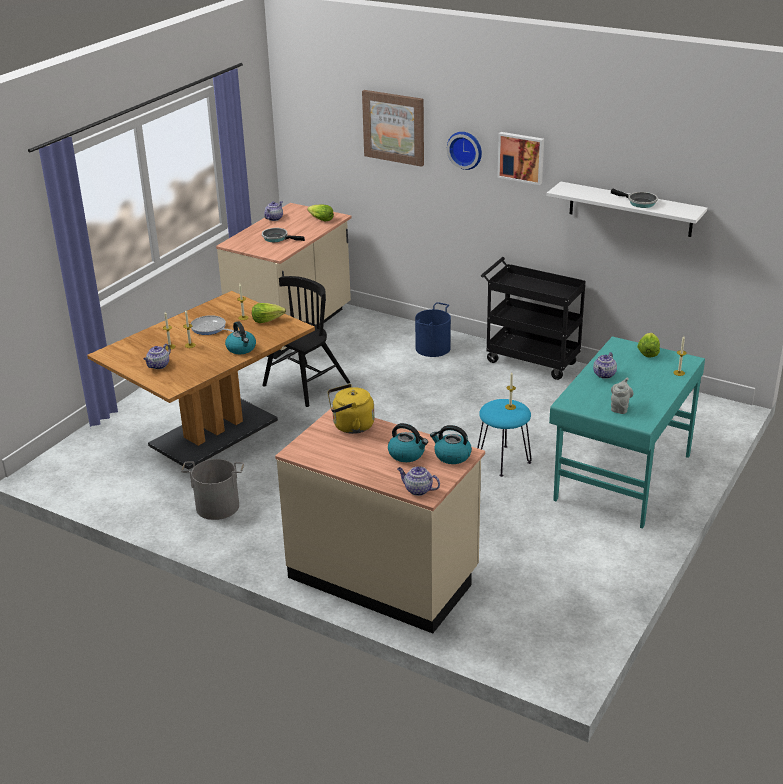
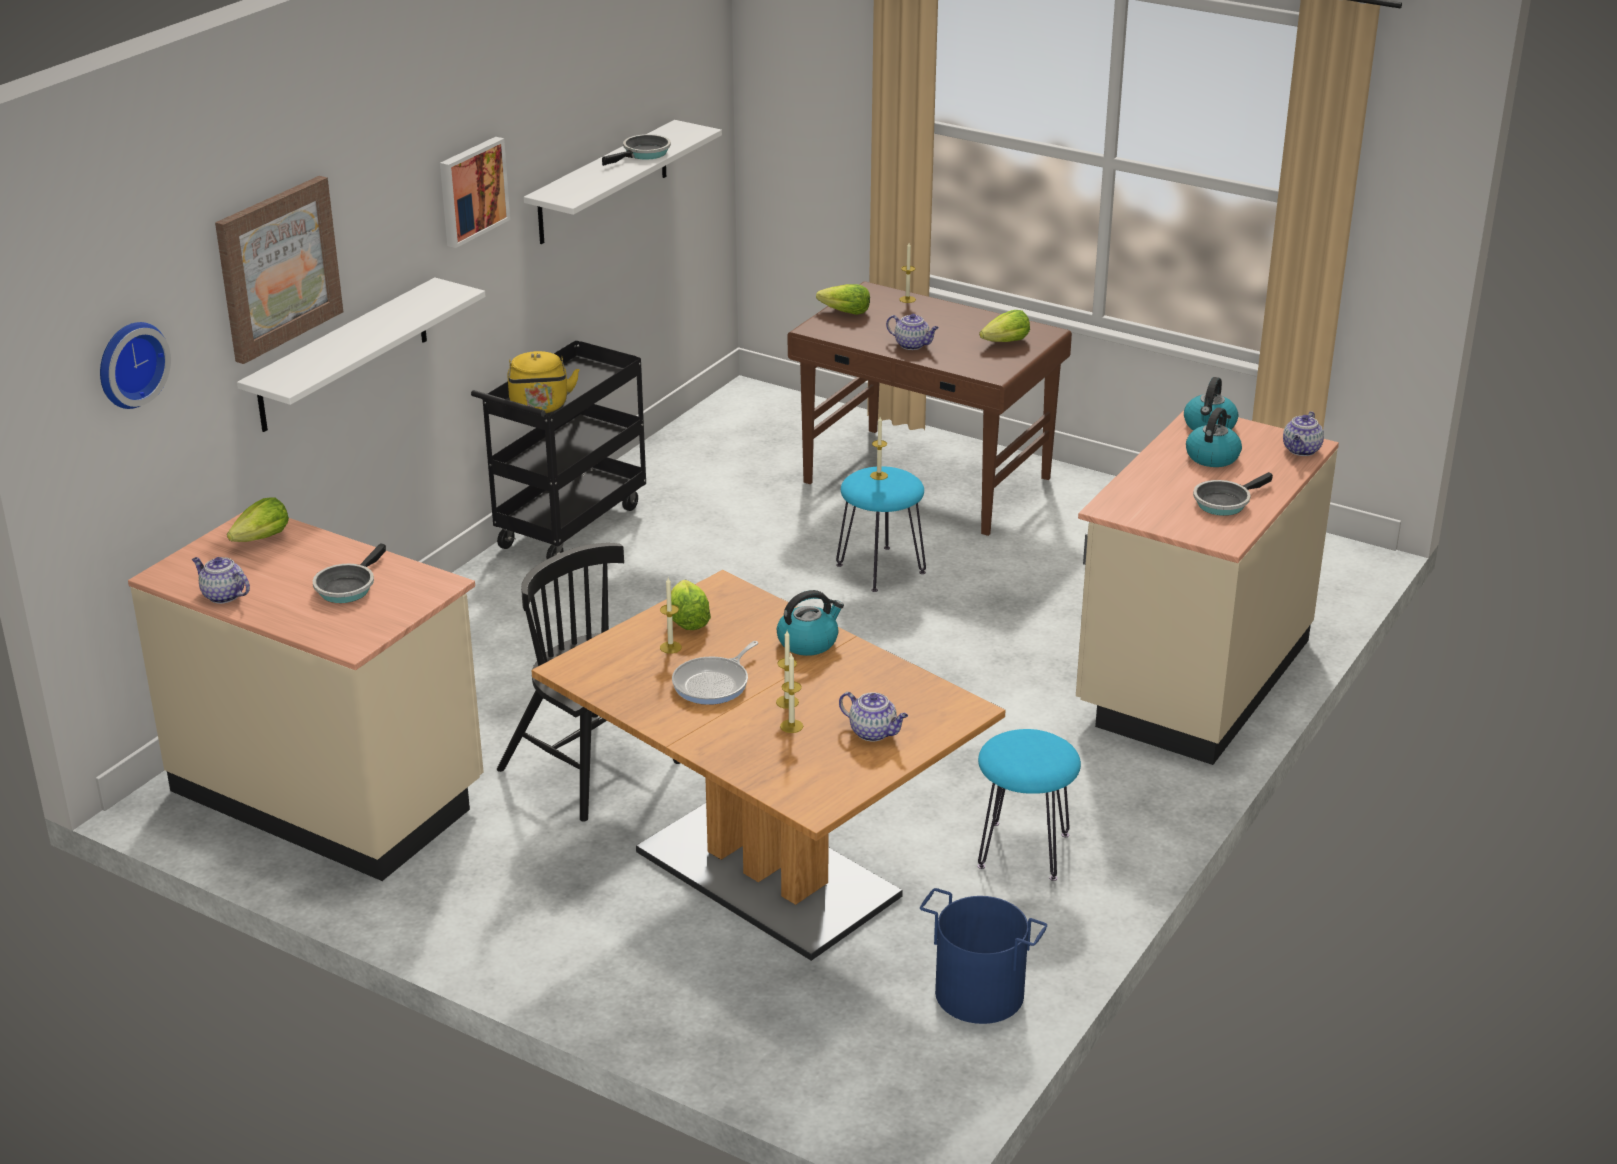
camera: 90 degrees left, 0 degrees up
(217, 506) = (1023, 850): grey bucket -> turquoise stool
(343, 454) = (1224, 502): none -> frying pan
(350, 426) = (1142, 498): yellow kettle -> yellow kettle (540, 407)
(425, 188) = (343, 355): none -> white shelf
(433, 348) = (483, 620): blue bucket -> blue bucket (980, 992)
(465, 149) = (394, 231): wall clock -> wall clock (128, 363)
(620, 408) = (1006, 342): grey teapot -> lettuce
(621, 477) = (927, 481): turquoise desk -> brown desk

